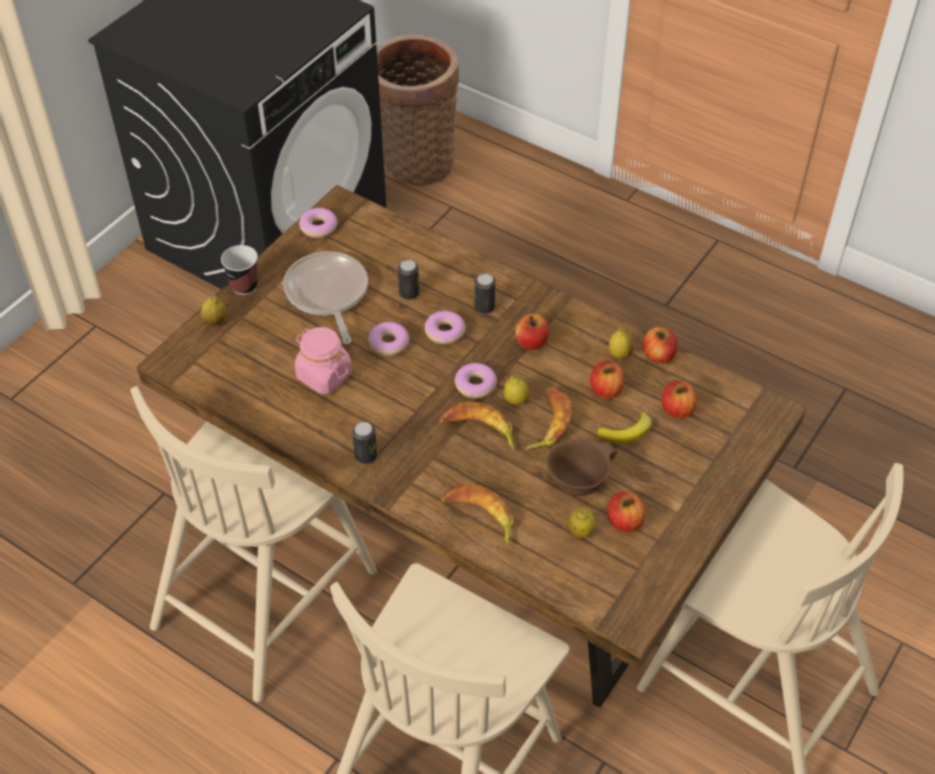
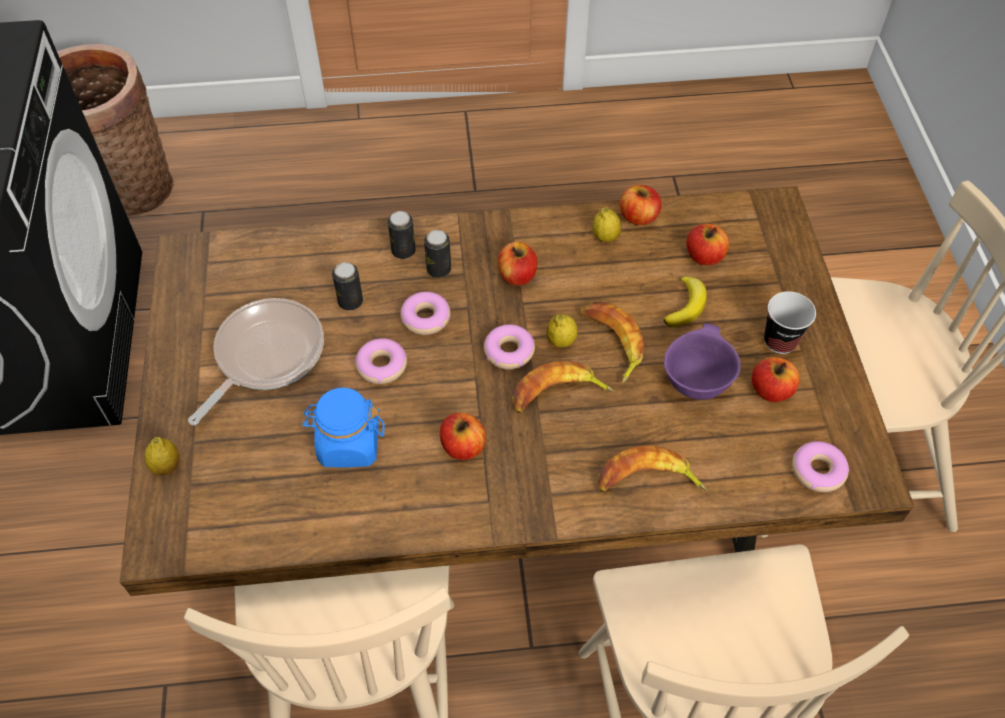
camera: 40 degrees left, 5 degrees up
(244, 286) = (161, 405): cup -> cup (780, 341)
(319, 227) = (184, 291): donut -> donut (818, 471)
(323, 375) = (348, 444): pink jar -> blue jar
(327, 294) = (265, 356): frying pan -> frying pan turned 90 degrees clockwise
(366, 456) = (478, 499): can -> can (403, 251)
(577, 482) = (695, 382): brown bowl -> purple bowl
(580, 532) = (746, 428): lemon -> none
(606, 390) = (628, 278): apple -> apple (462, 446)

